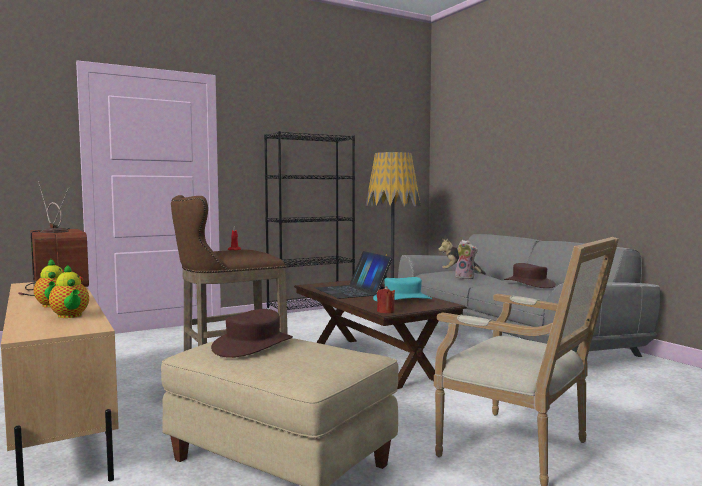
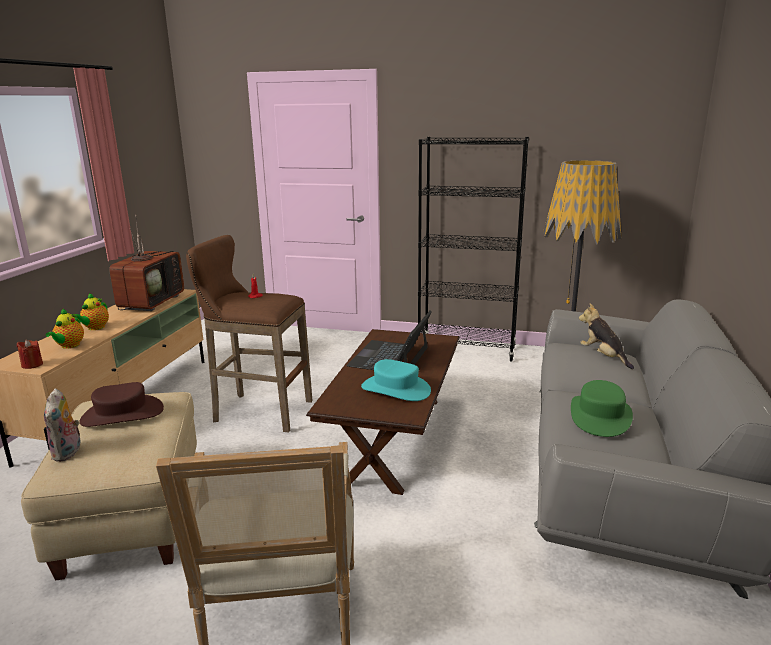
camera: 45 degrees right, 15 degrees up
(385, 311) = (327, 405): red candle -> red candle (32, 365)
(465, 278) = (569, 371): plush toy -> plush toy (68, 453)
(529, 284) = (600, 416): brown hat -> green hat

